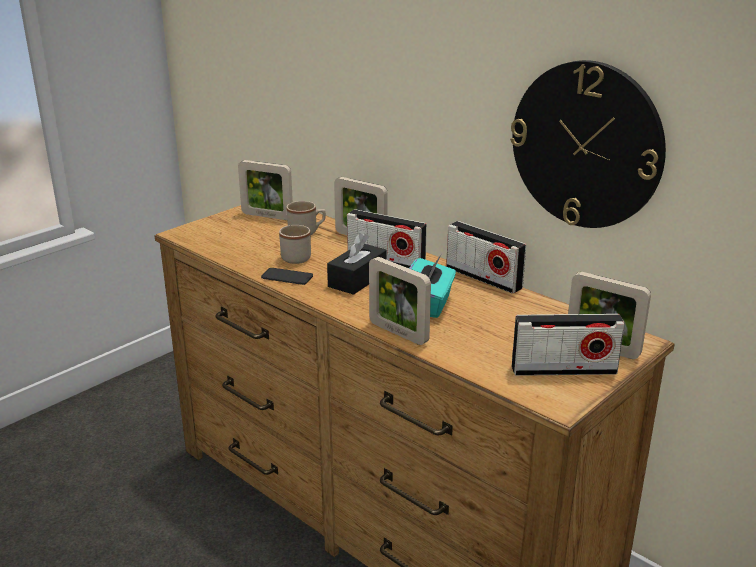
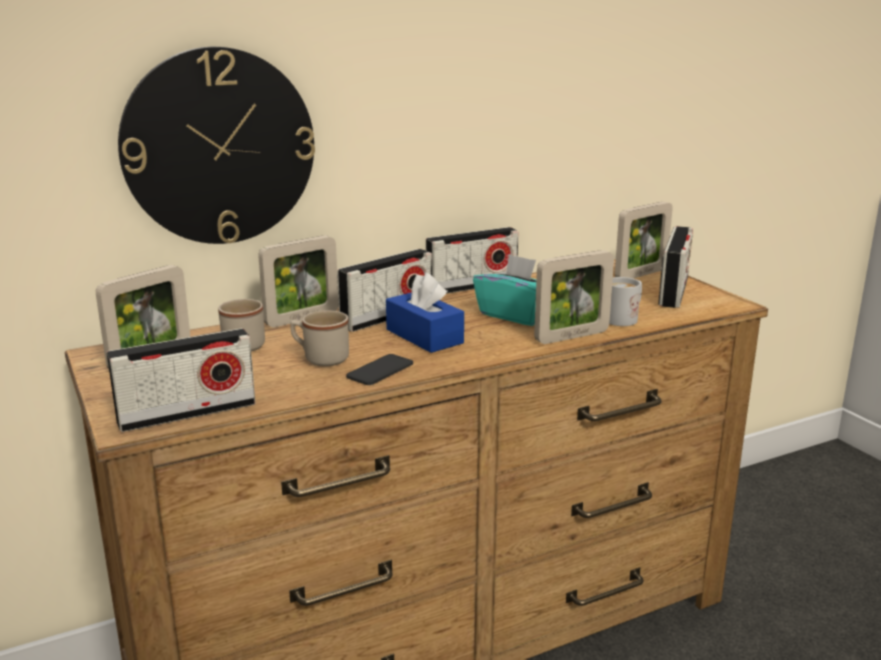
camera: 70 degrees left, 5 degrees down
(201, 241) = (187, 413): none -> radio
(357, 279) = (424, 336): black tissue box -> blue tissue box
(462, 351) = (624, 318): none -> white mug
(586, 145) = (544, 106): wall clock -> wall clock (219, 147)

